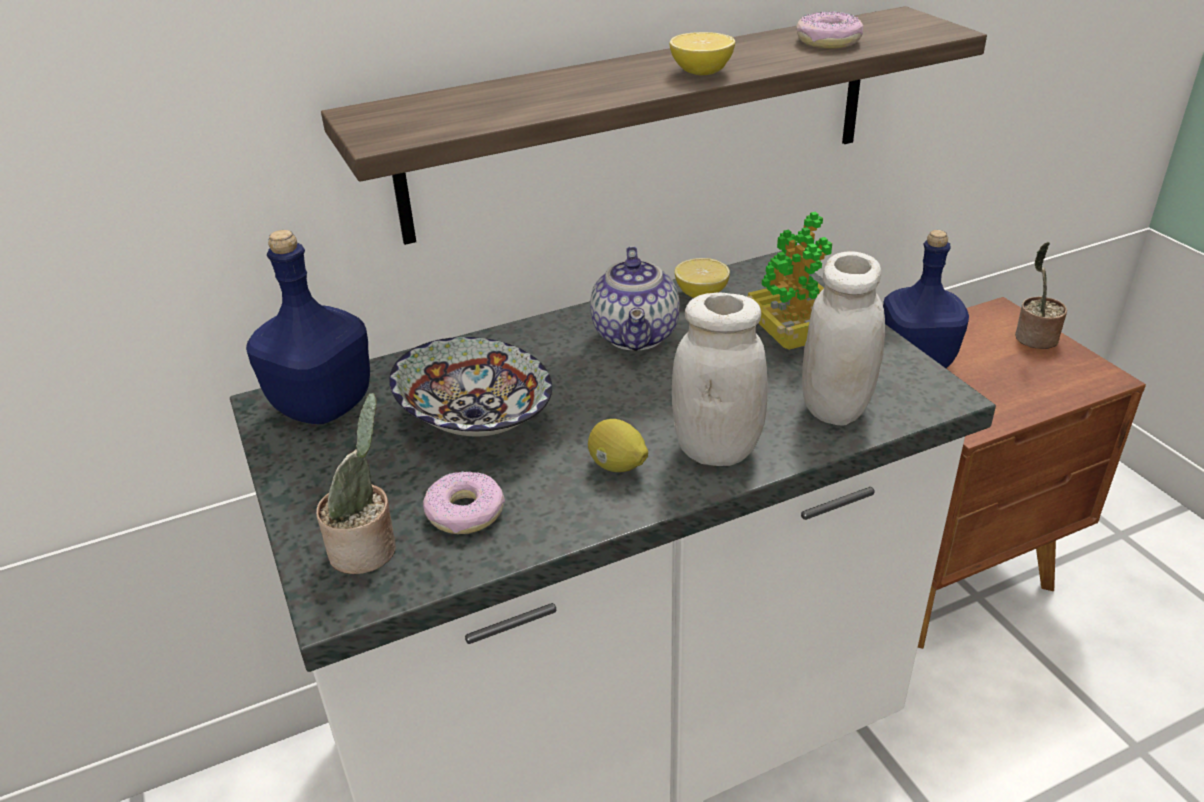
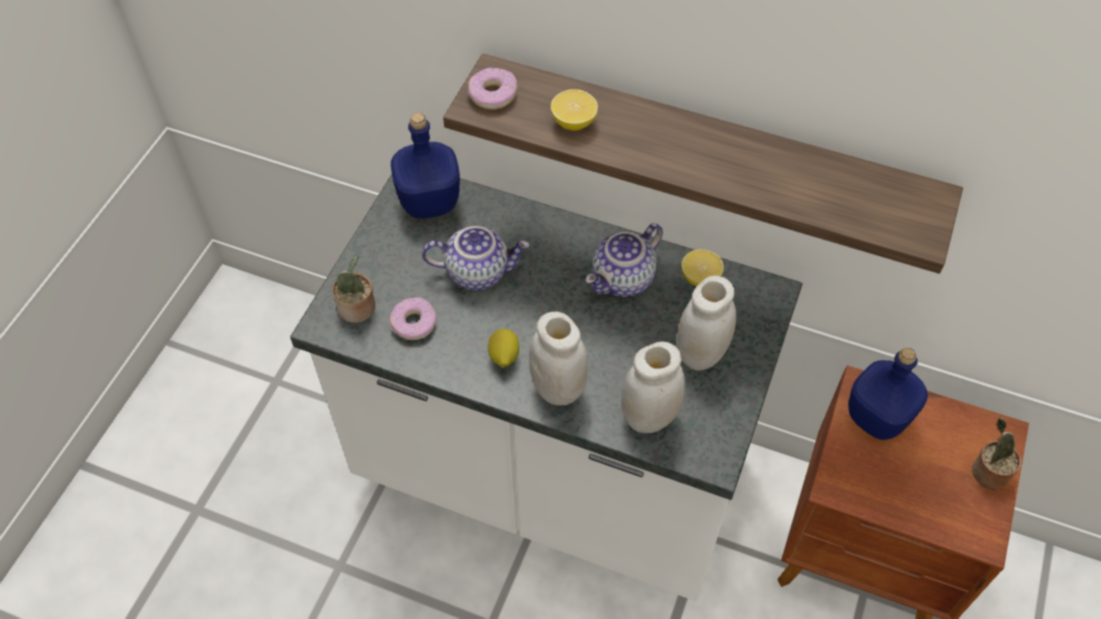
camera: 45 degrees right, 20 degrees up
(473, 422) = (478, 271): bowl -> teapot
(701, 72) = (703, 167): lemon -> lemon (573, 122)
(794, 337) = (701, 354): potted plant -> white jar
(828, 41) = (830, 191): donut -> donut (492, 94)

